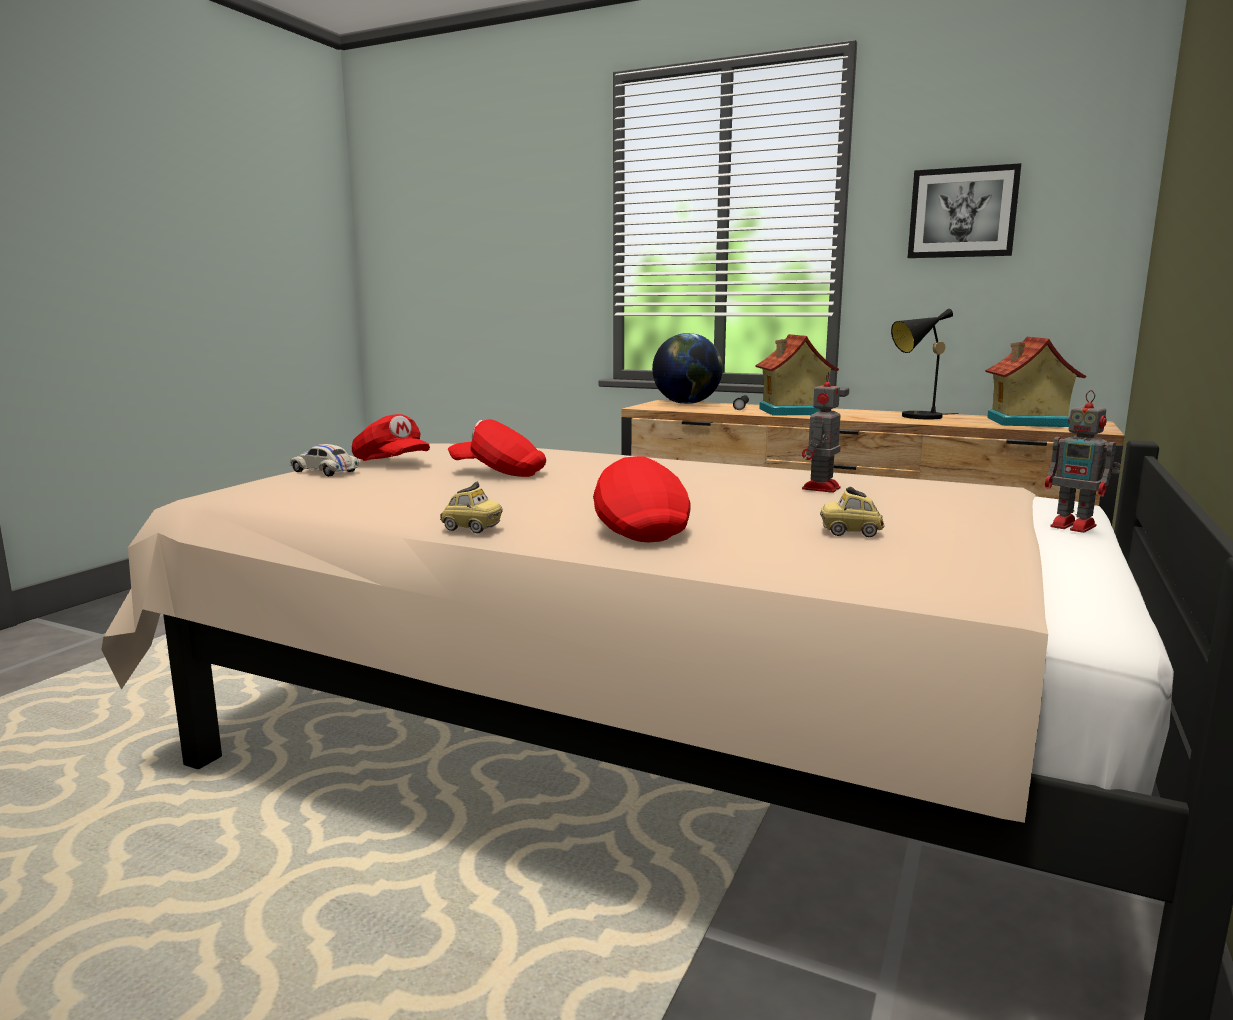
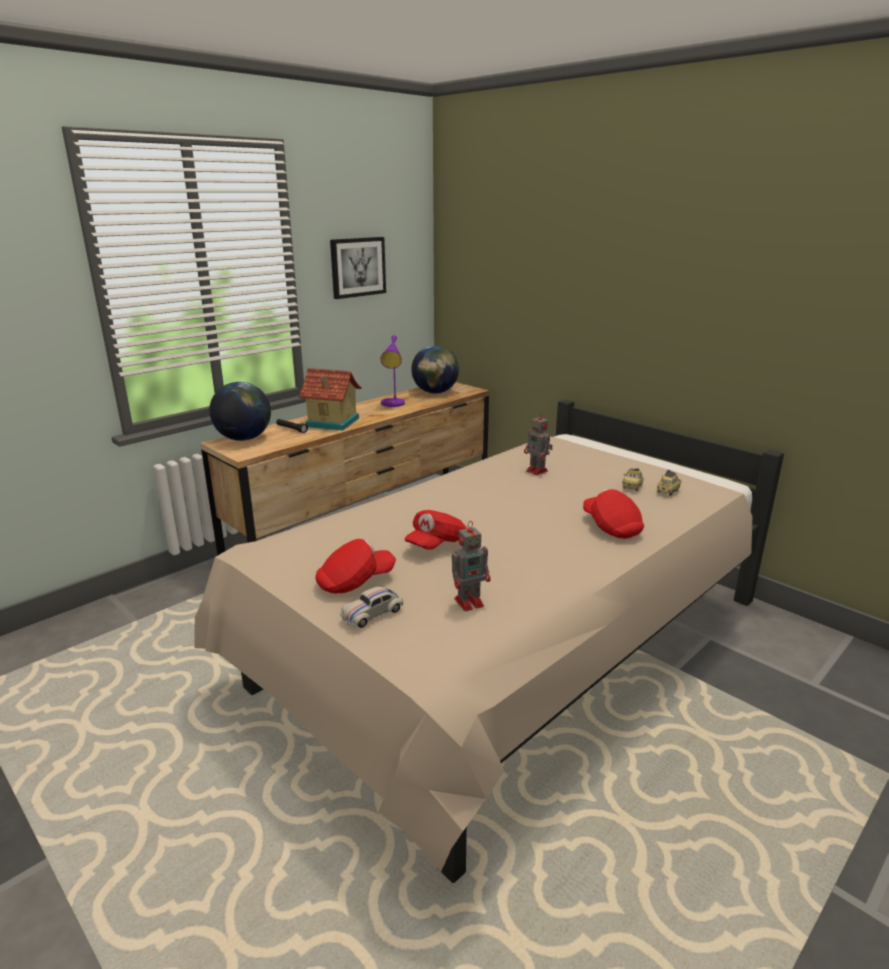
camera: 70 degrees left, 10 degrees up
(471, 528) = (595, 569): toy car -> toy car (667, 491)
(639, 529) = (611, 527): red cap -> red cap turned 60 degrees clockwise
(917, 417) = (393, 404): black table lamp -> purple table lamp
(1025, 422) = (435, 392): toy house -> globe
(1075, 527) = (618, 449): toy robot -> toy robot (470, 602)

